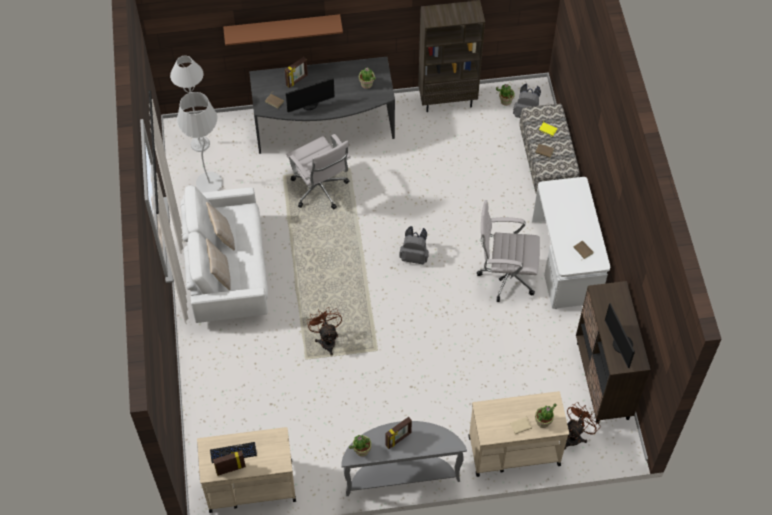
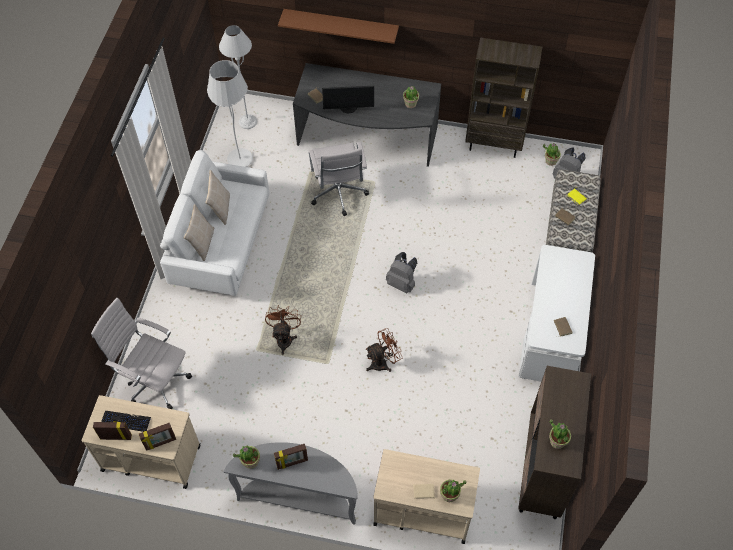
camera: 20 degrees right, 0 degrees up
(297, 80) = (346, 83): picture frame -> picture frame (160, 443)
(504, 276) = (483, 330): white office chair -> white office chair (154, 381)
(575, 436) = (492, 517): brown fan -> brown fan (383, 362)
(620, 345) = (557, 441): monitor -> potted plant

